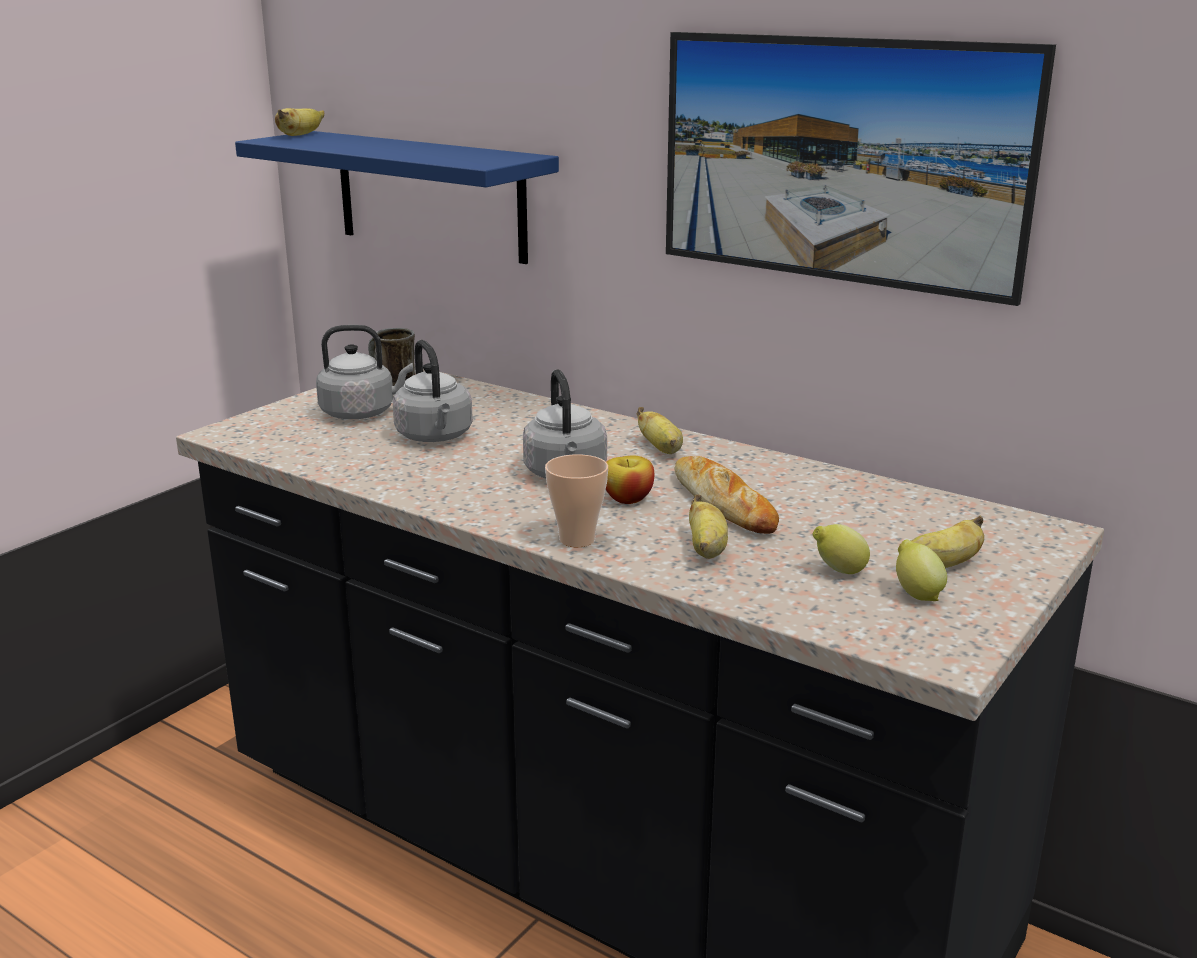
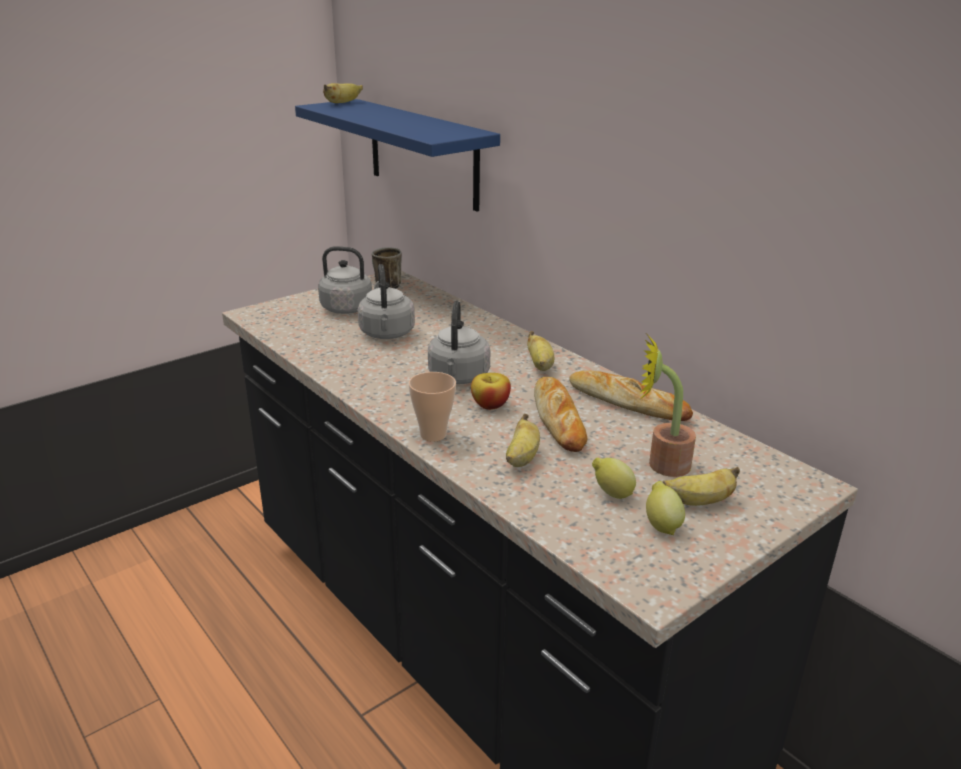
camera: 15 degrees right, 5 degrees up
(795, 476) = (627, 402): none -> bread
(834, 219) = (680, 206): picture -> none
(875, 533) = (660, 464): none -> potted plant

